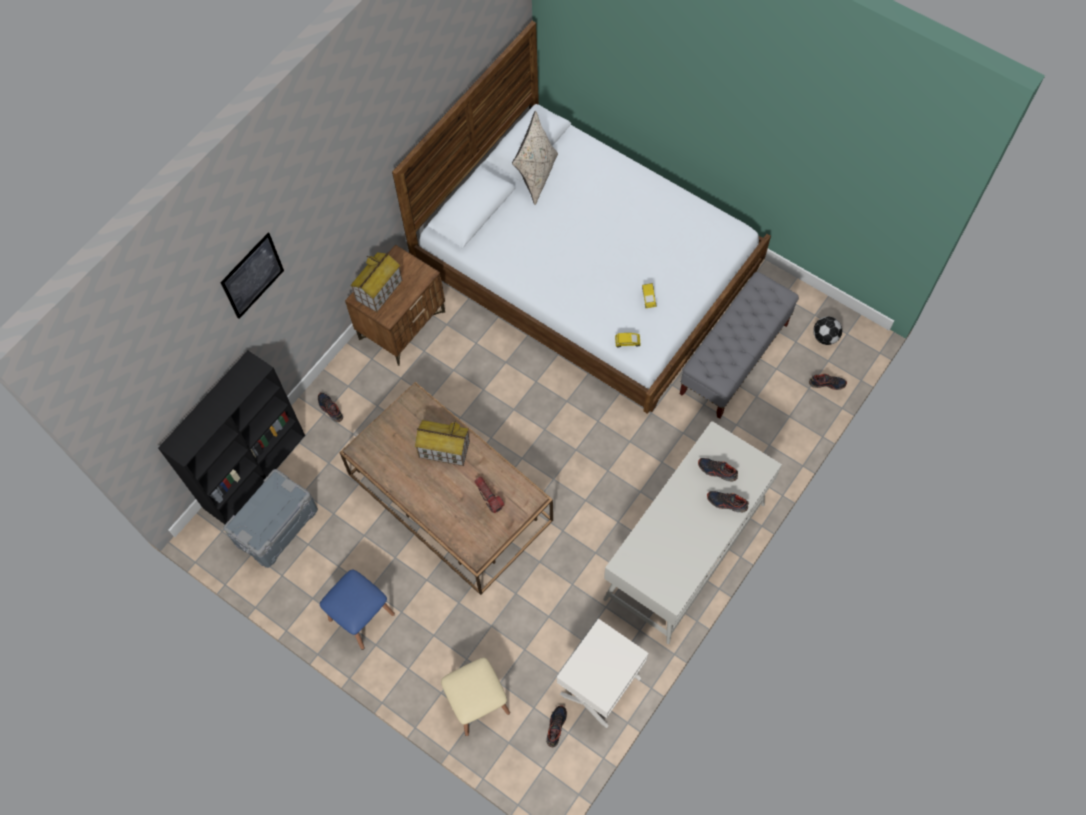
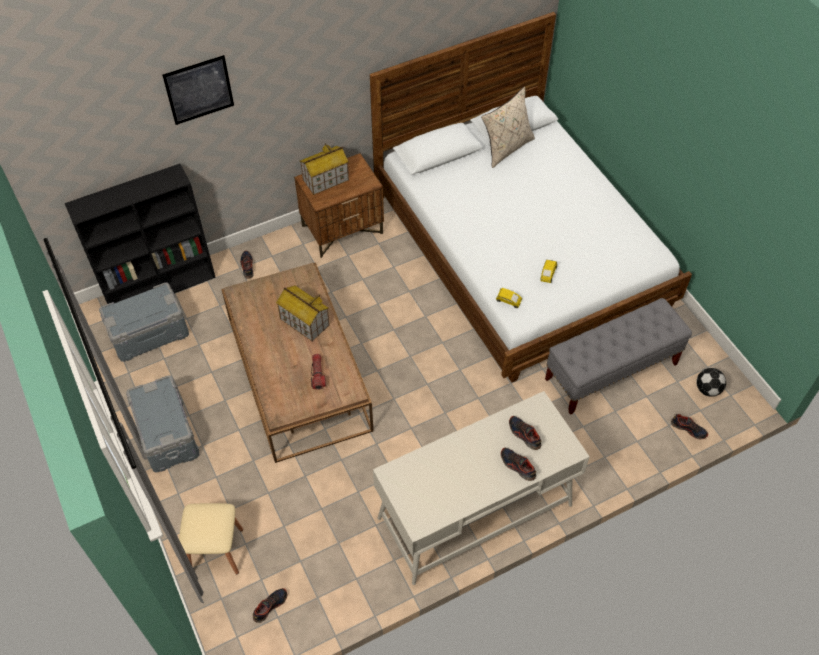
camera: 25 degrees right, 10 degrees down
(361, 617) = (168, 434): blue stool -> grey storage box
(601, 686) = (330, 591): white nightstand -> none

